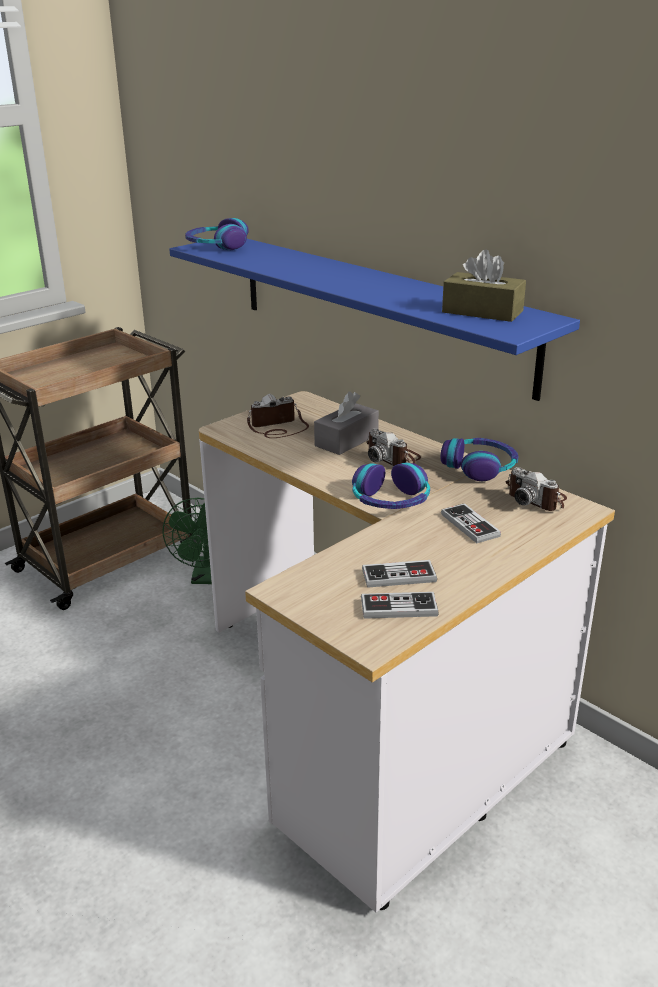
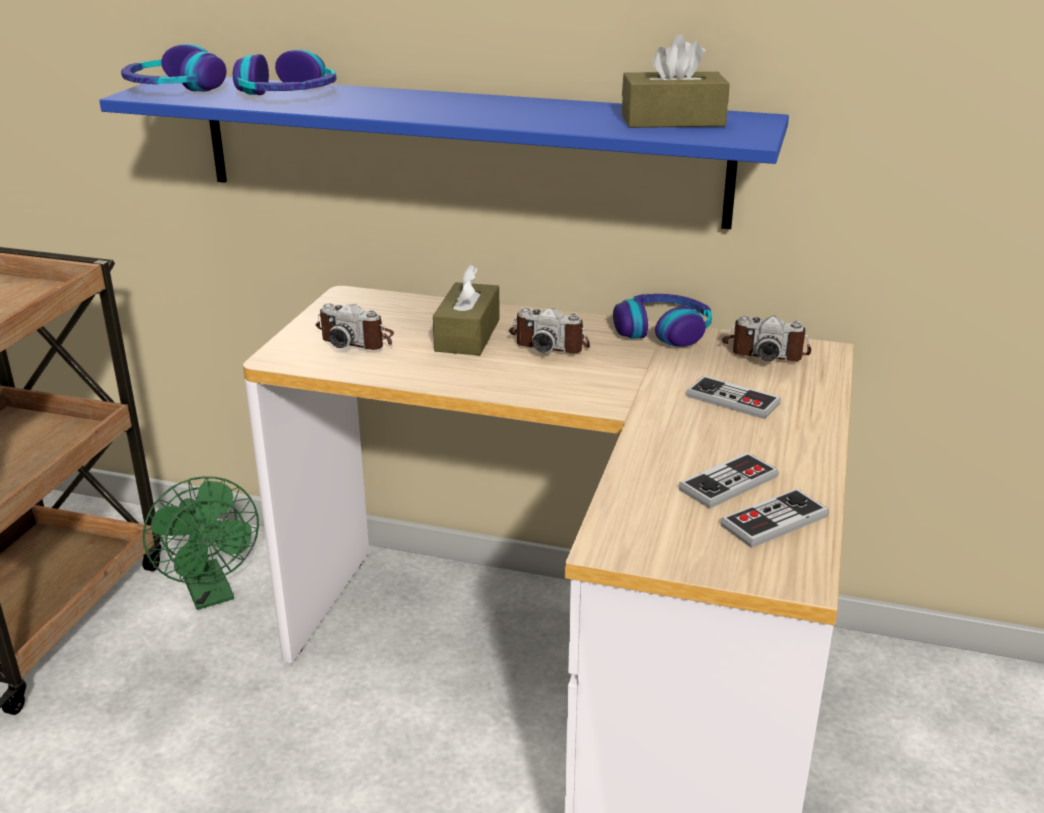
camera: 30 degrees left, 0 degrees up
(278, 428) = (358, 339): camera -> camera turned 105 degrees counterclockwise
(346, 440) = (467, 335): grey tissue box -> brown tissue box
(390, 500) = (610, 395): headphones -> headphones (288, 95)

